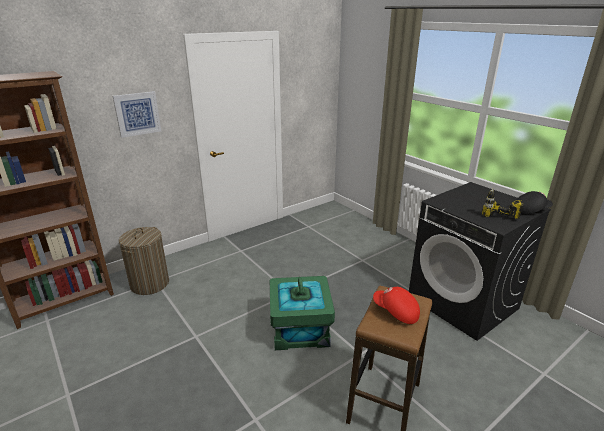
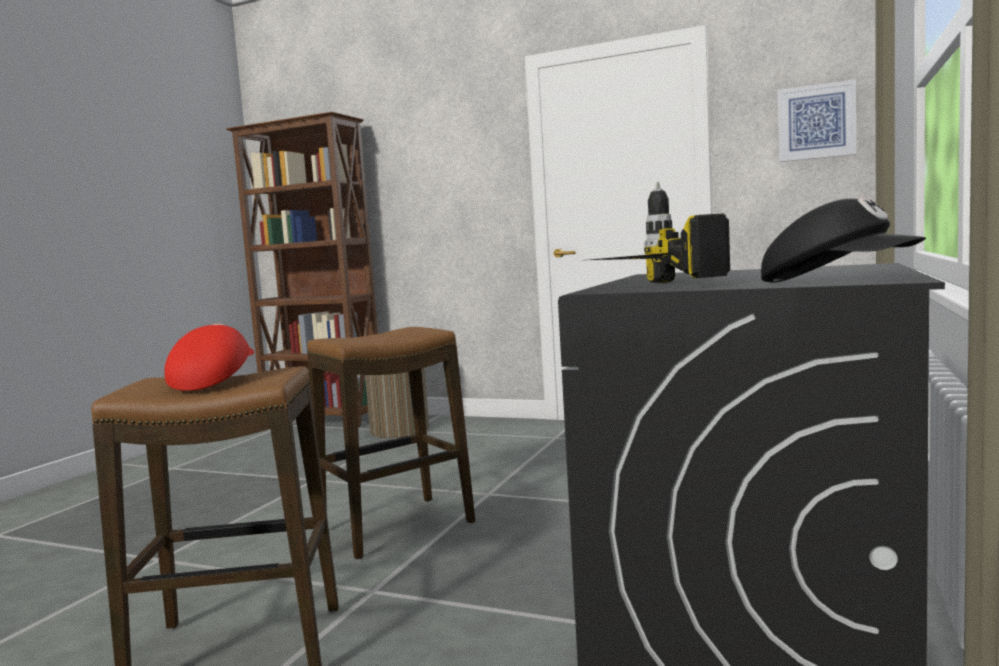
camera: 60 degrees right, 20 degrees down
(137, 114) = (451, 177): picture -> picture (816, 122)
(300, 329) = (396, 527): green storage box -> stool

